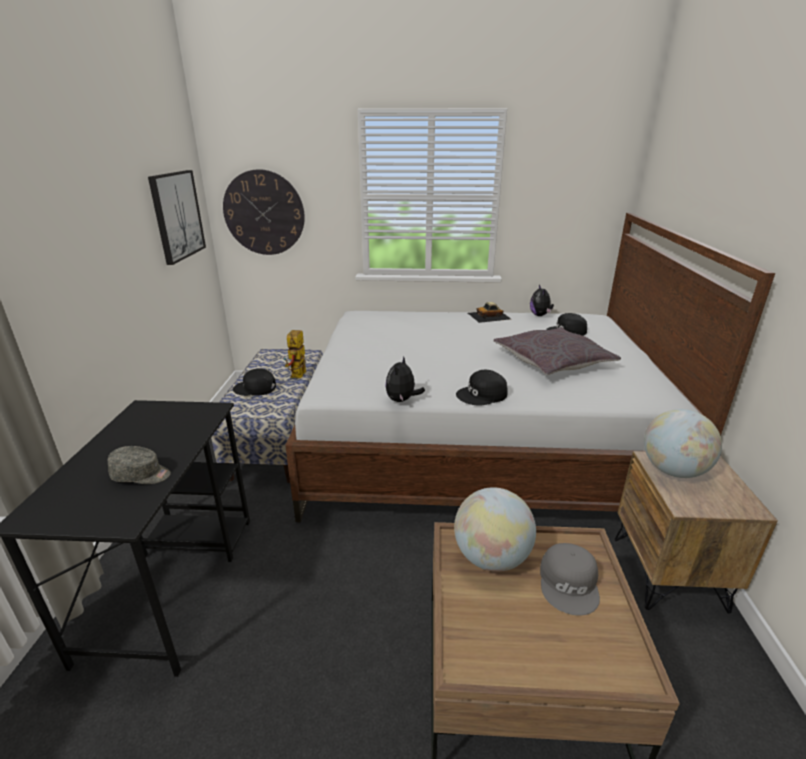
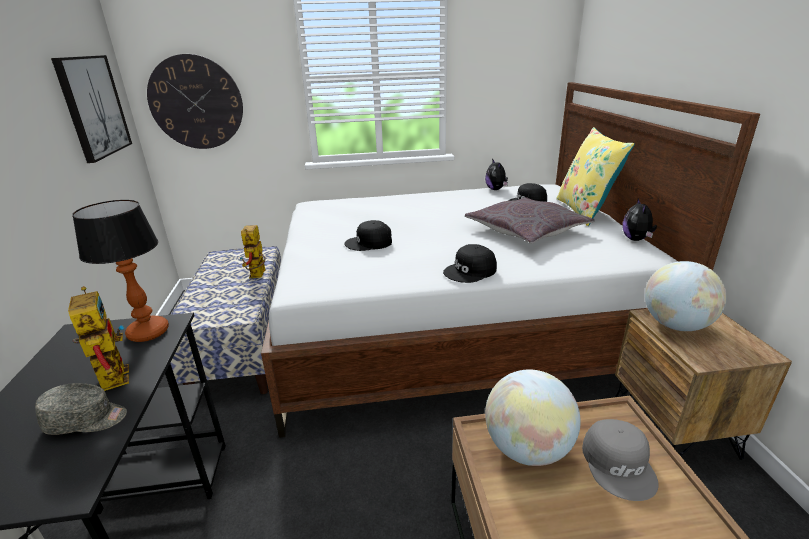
camera: 10 degrees left, 0 degrees up
(163, 444) = (111, 374): none -> toy robot
(195, 414) = (147, 332): none -> table lamp
(255, 388) = (211, 294): black cap -> black cap (369, 243)
(402, 400) = (388, 286): plush toy -> plush toy (636, 239)
(489, 316) = (447, 194): toy car -> none
(622, 347) = (585, 211): none -> yellow pillow

